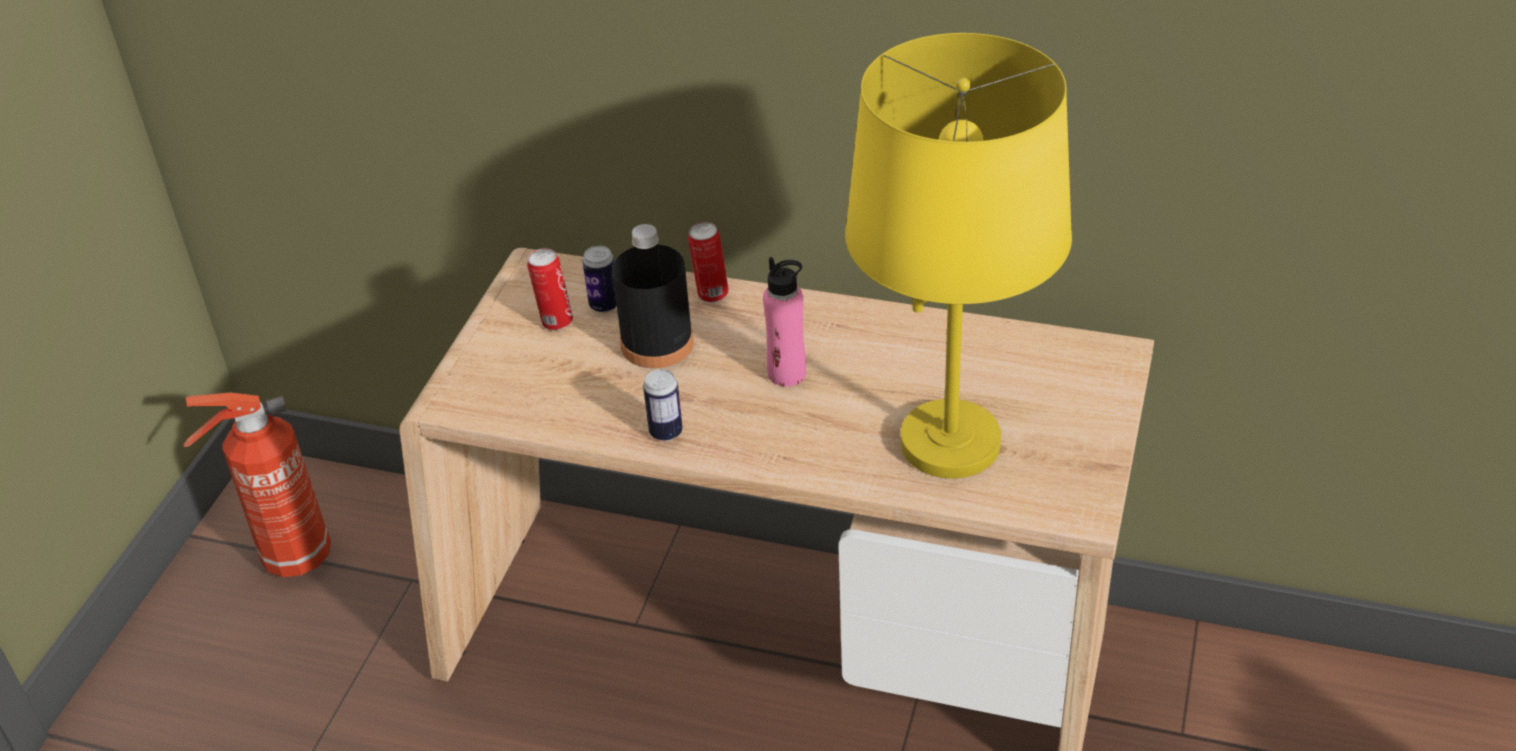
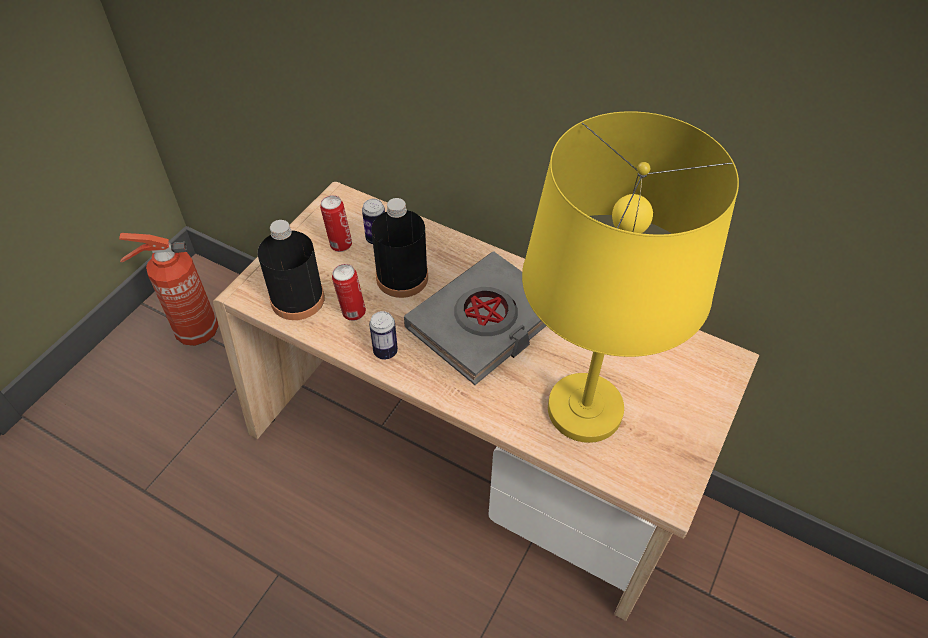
camera: 10 degrees right, 10 degrees up
(521, 396) = (297, 299): none -> black bottle
(711, 294) = (451, 246): can -> can (352, 312)
(787, 374) = (484, 322): pink bottle -> grey book

